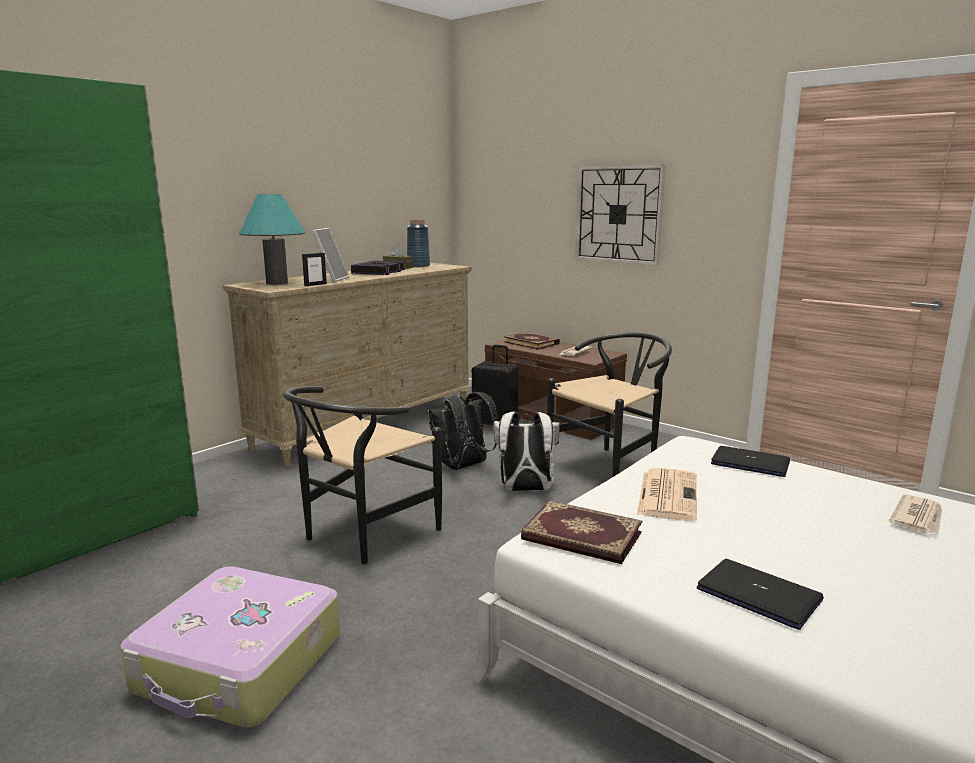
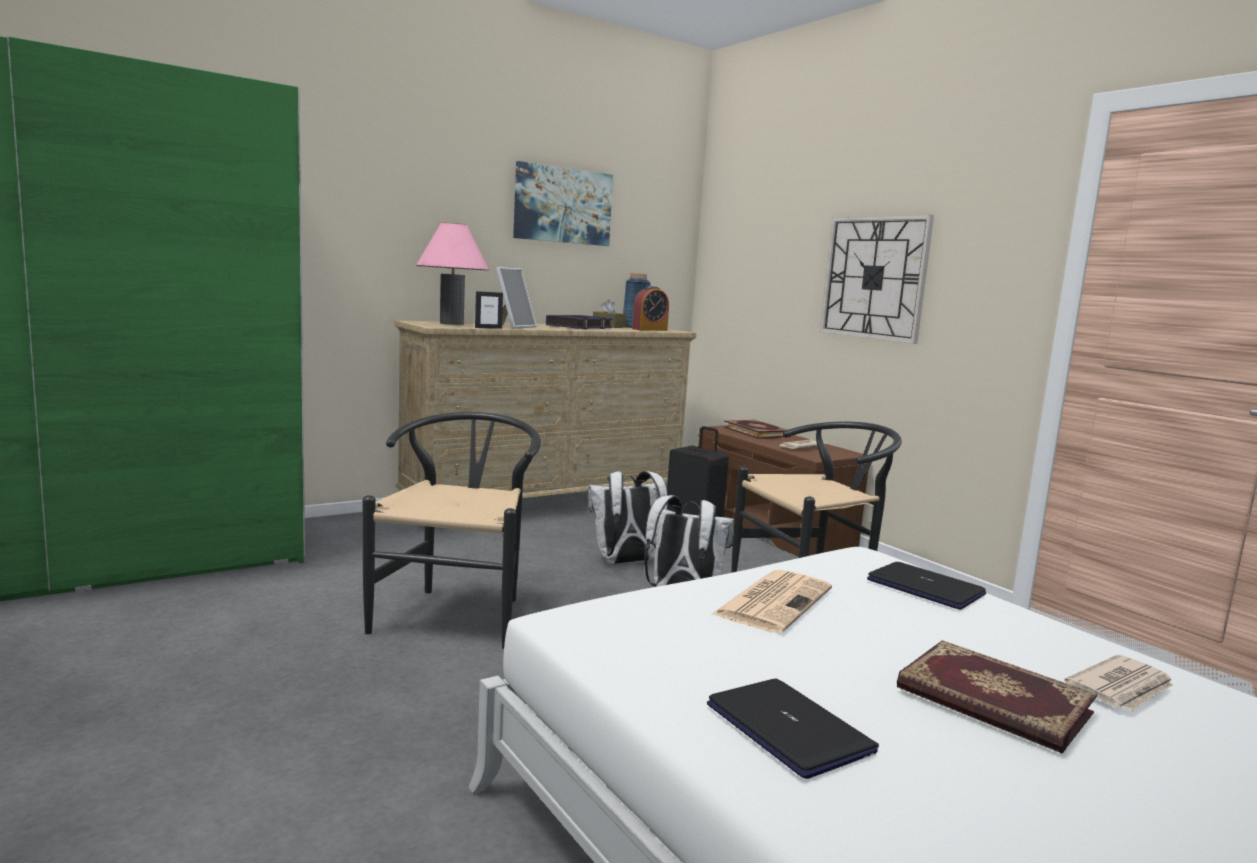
camera: 15 degrees right, 5 degrees down
(240, 665) = (234, 712): suitcase -> none
(277, 283) = (451, 323): turquoise table lamp -> pink table lamp
(348, 166) = (562, 205): none -> picture
(362, 535) = (458, 612): black chair -> black chair turned 135 degrees clockwise
(434, 267) = (649, 329): none -> alarm clock
(463, 466) = (625, 562): black backpack -> white backpack
(581, 537) = (615, 624): book -> book (992, 702)

